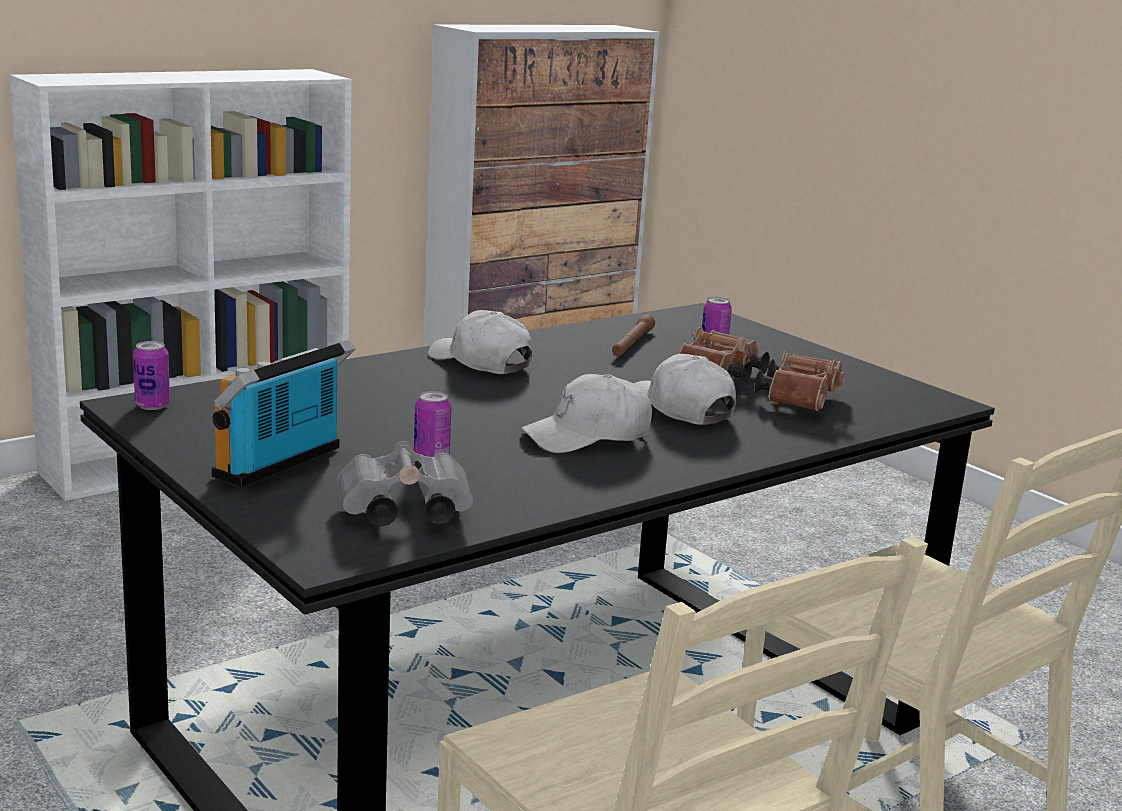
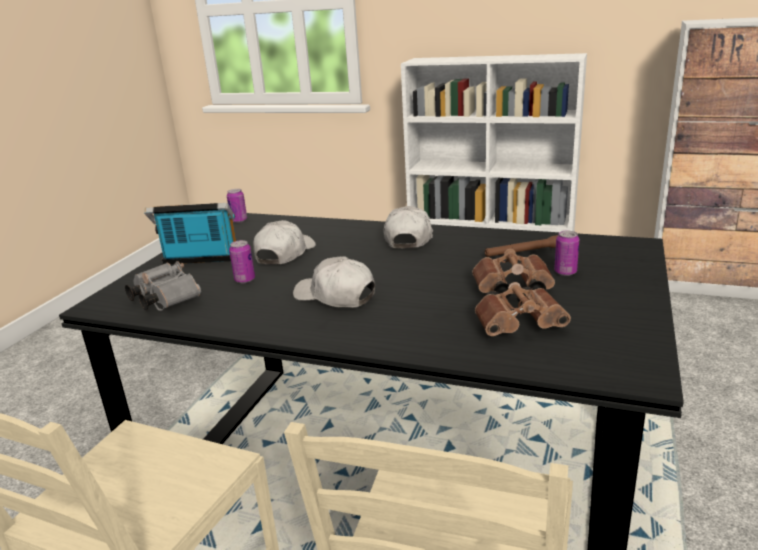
camera: 60 degrees right, 5 degrees up
(679, 409) = (426, 301): white cap -> white cap (284, 254)

